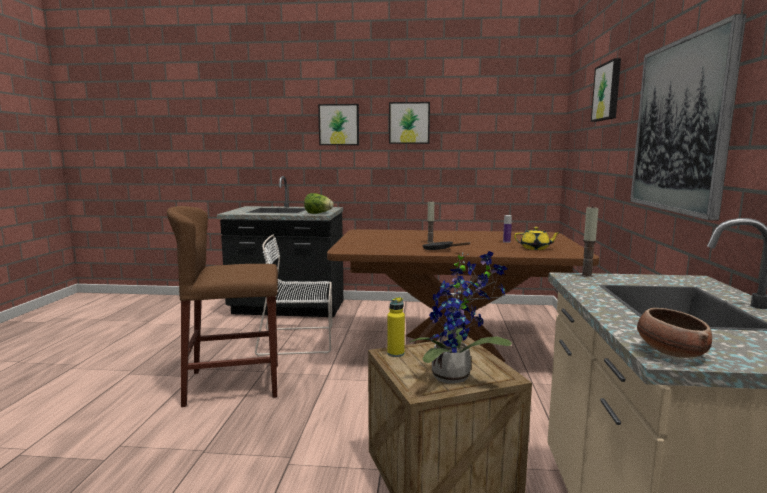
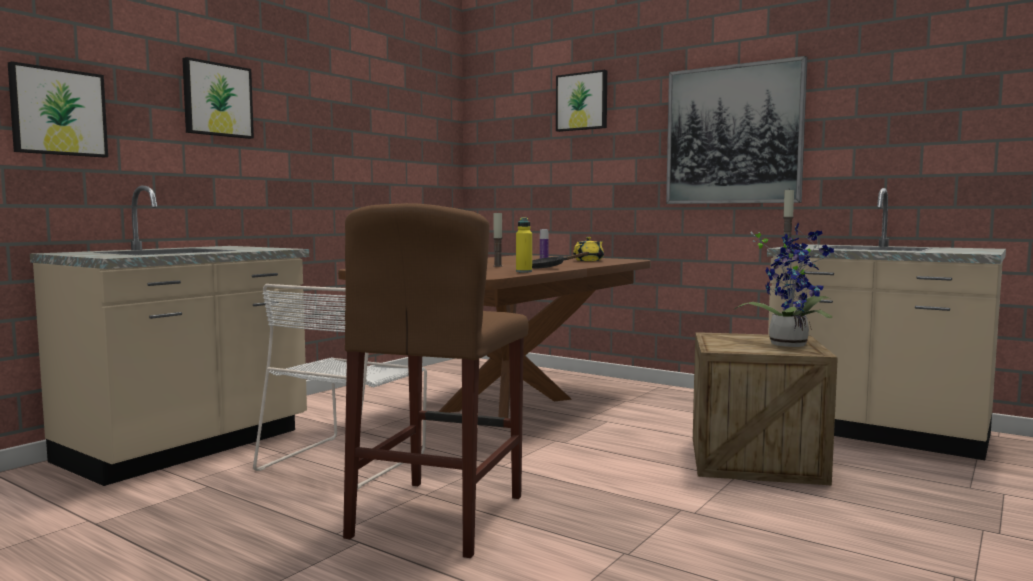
camera: 60 degrees left, 5 degrees down
(287, 309) = (187, 447): black counter -> beige counter
(318, 213) = (274, 248): lettuce -> none
(395, 353) = (721, 348): yellow bottle -> yellow bottle (524, 271)
(409, 123) = (316, 111): picture -> picture (58, 112)
(670, 352) = (974, 252): bowl -> none

